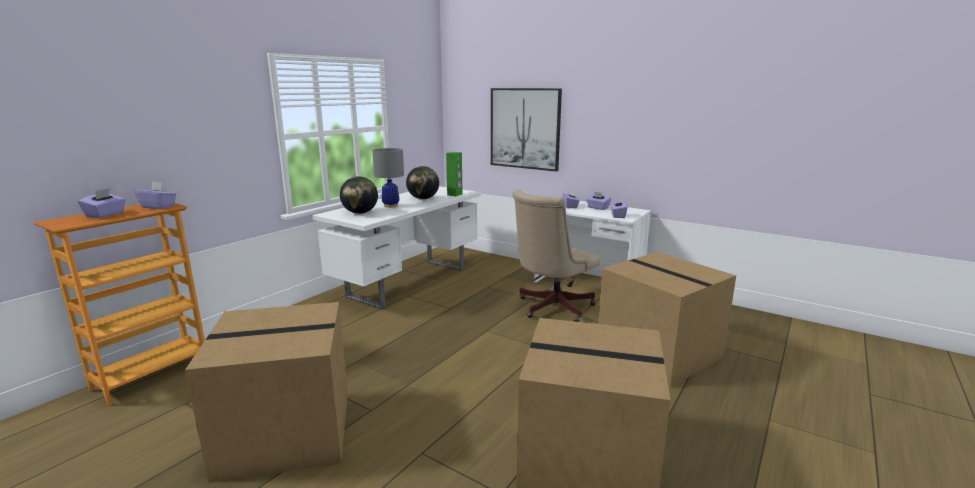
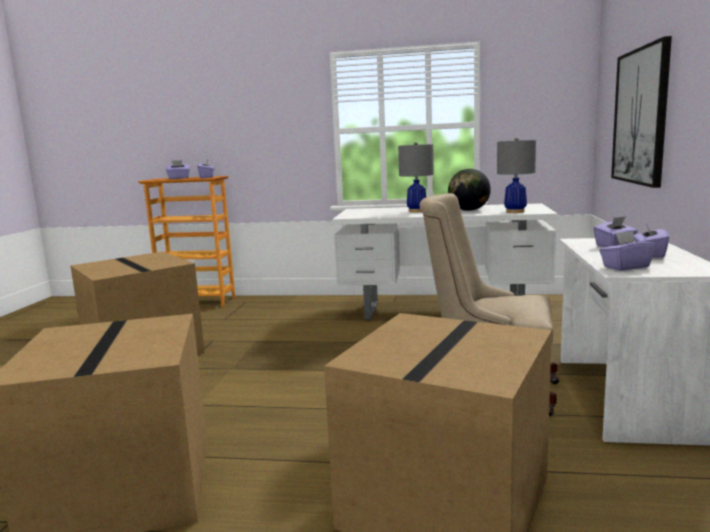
camera: 65 degrees right, 5 degrees down
(360, 213) = (373, 212): globe -> none
(455, 194) = (515, 211): green speaker -> grey table lamp

